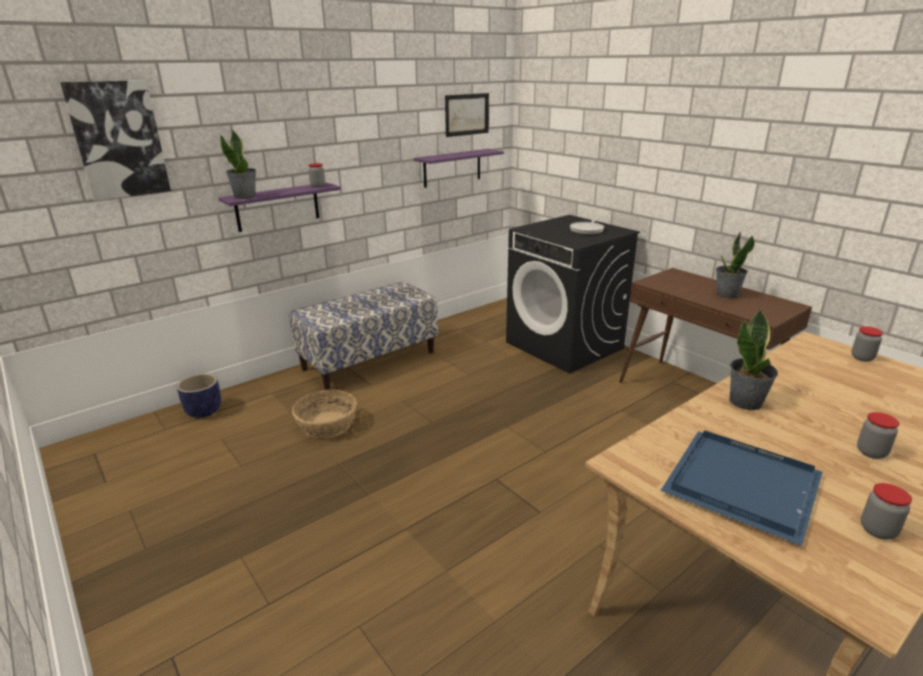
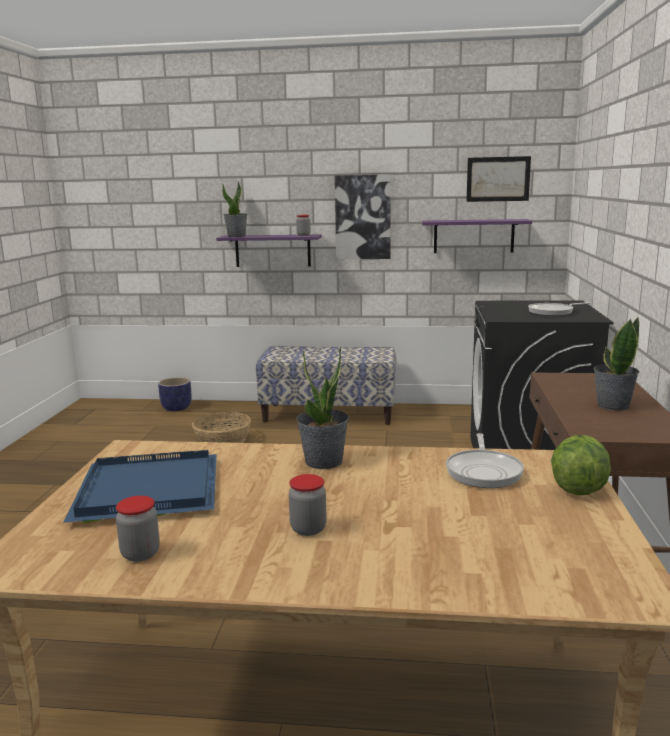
camera: 45 degrees right, 10 degrees down
(118, 140) = (159, 184): picture -> picture (363, 217)
(813, 367) = (484, 471): none -> frying pan
(862, 357) = (578, 488): jar -> lettuce

